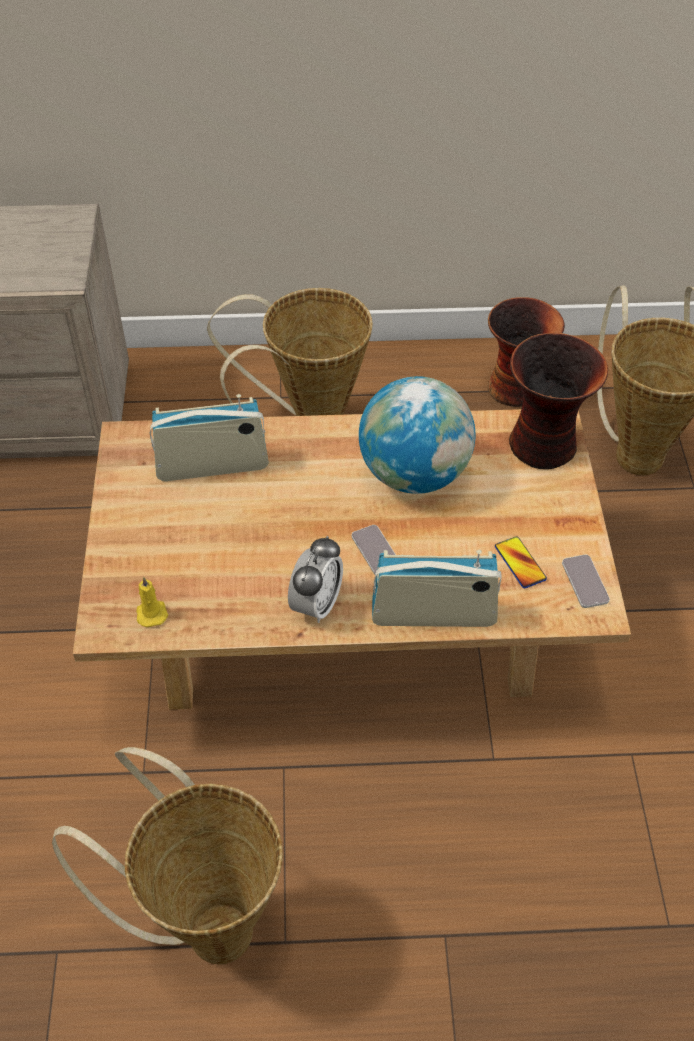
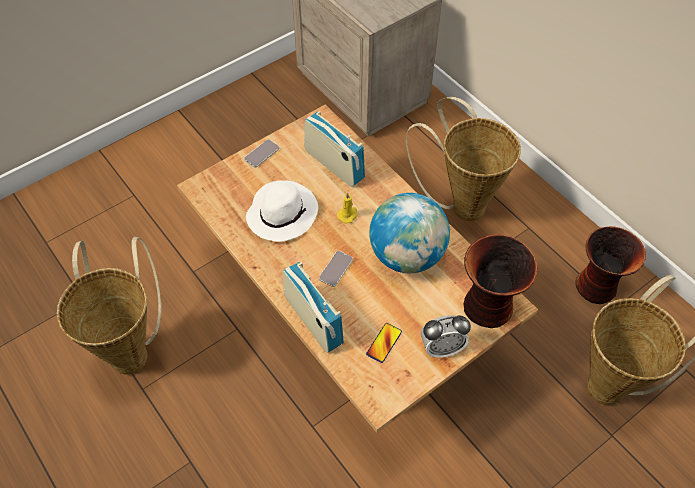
camera: 55 degrees right, 5 degrees up
(151, 612) = (222, 199): yellow candle -> yellow candle (348, 215)
(238, 559) = (282, 213): none -> white hat
(316, 604) = (279, 263): alarm clock -> alarm clock (442, 348)
(585, 582) = (397, 384): phone -> phone (261, 154)

